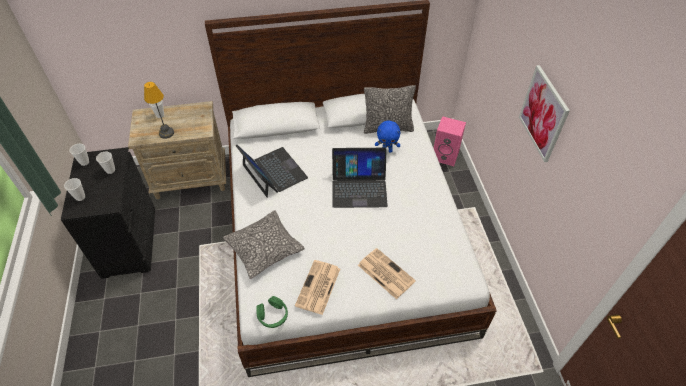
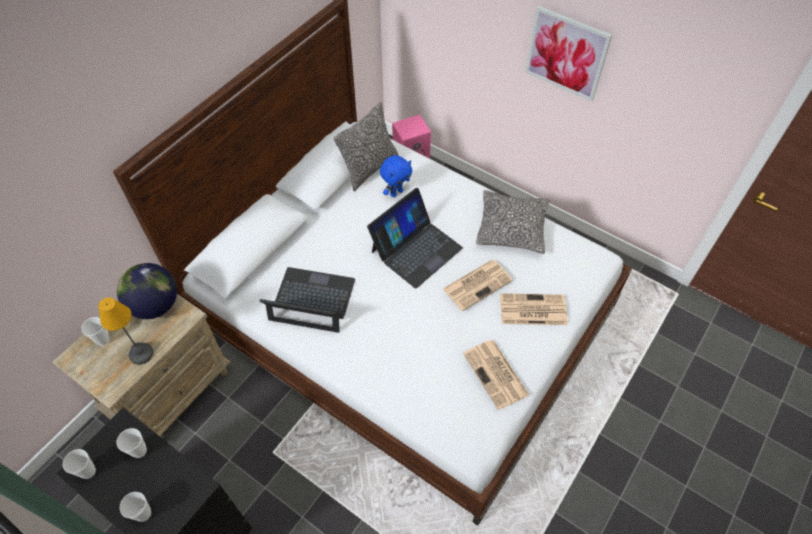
camera: 45 degrees left, 5 degrees up
(197, 116) = (155, 305): none -> globe
(264, 248) = (401, 384): pillow -> pillow (511, 228)
(273, 316) = (489, 437): green headphones -> none
(371, 233) = (478, 284): none -> newspaper

